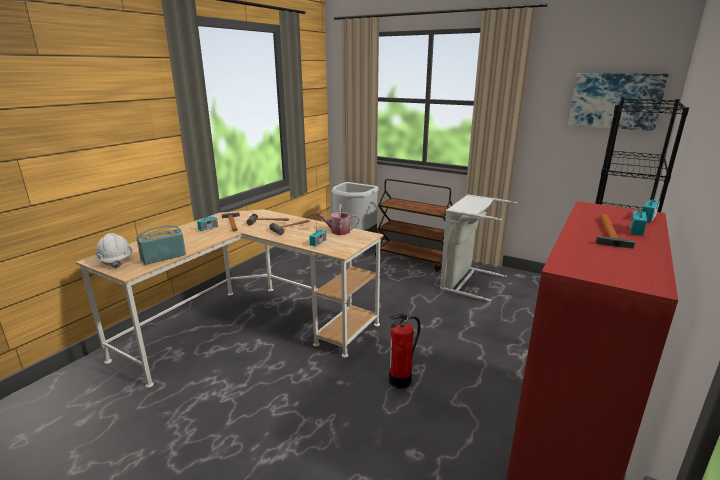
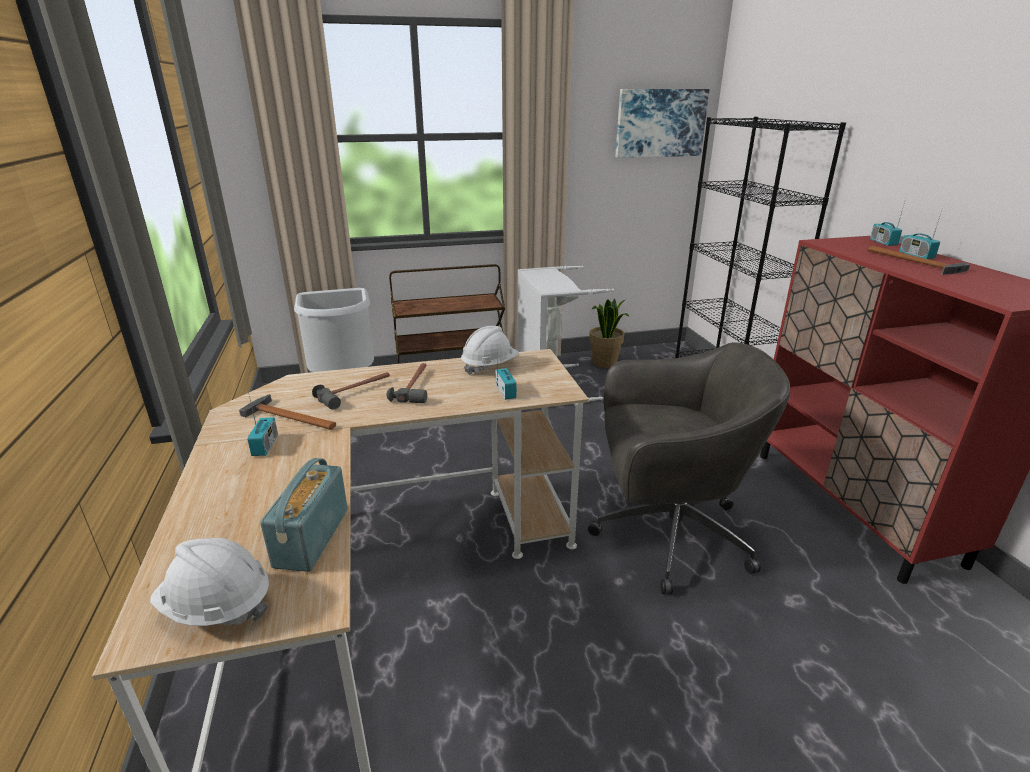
camera: 45 degrees left, 5 degrees up
(337, 231) = (489, 366): watering can -> white hard hat
(400, 380) = (666, 535): fire extinguisher -> grey office chair
(530, 283) = (605, 363): none -> potted plant

